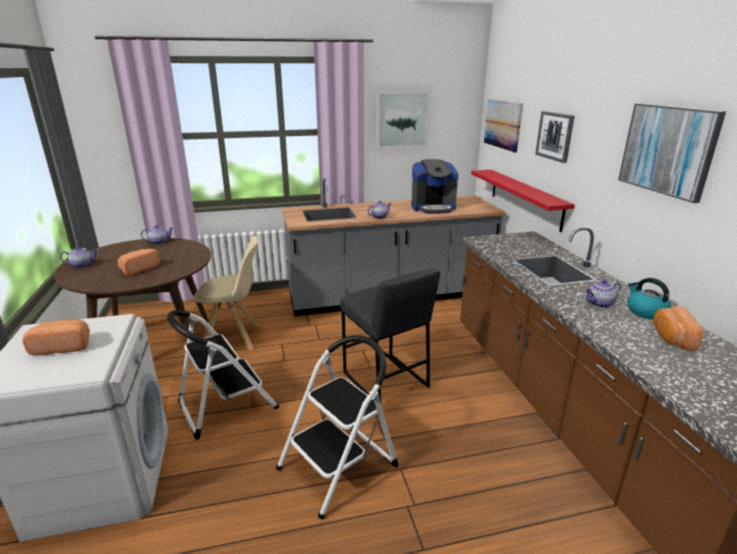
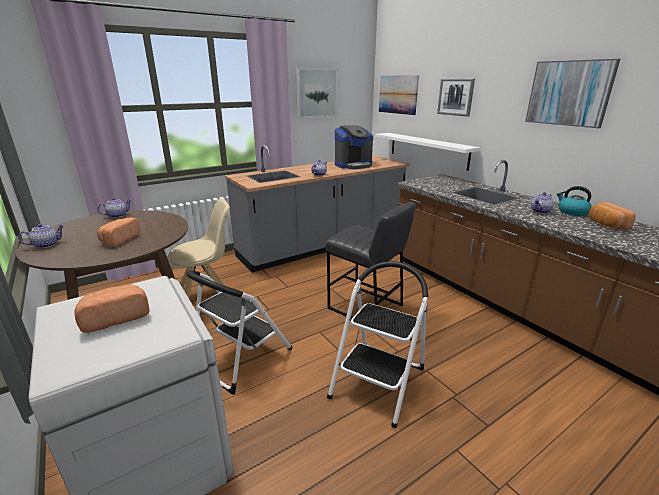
camera: 20 degrees left, 0 degrees up
(525, 198) = (427, 150): red shelf -> white shelf

